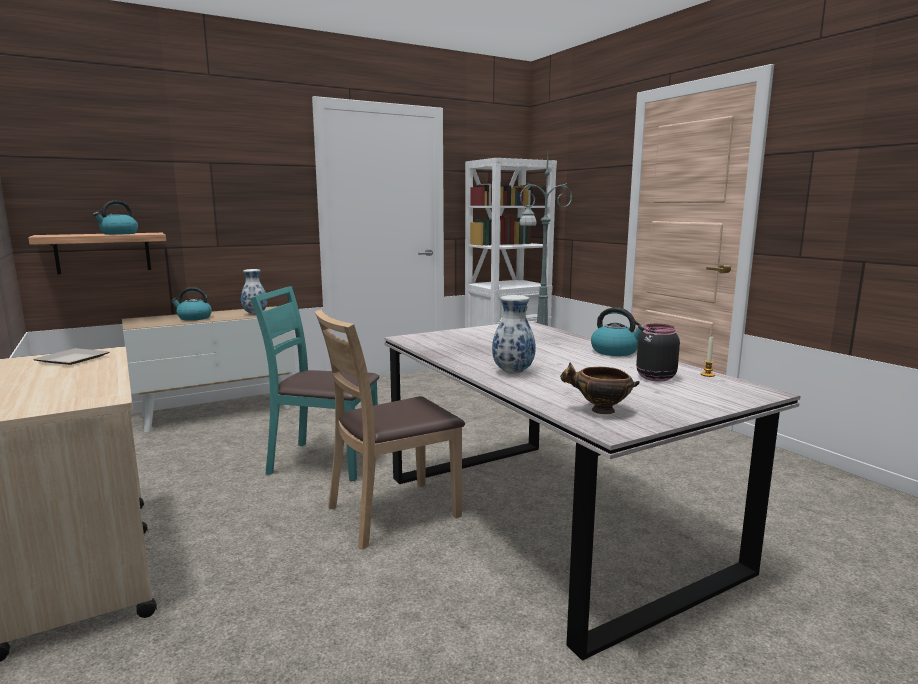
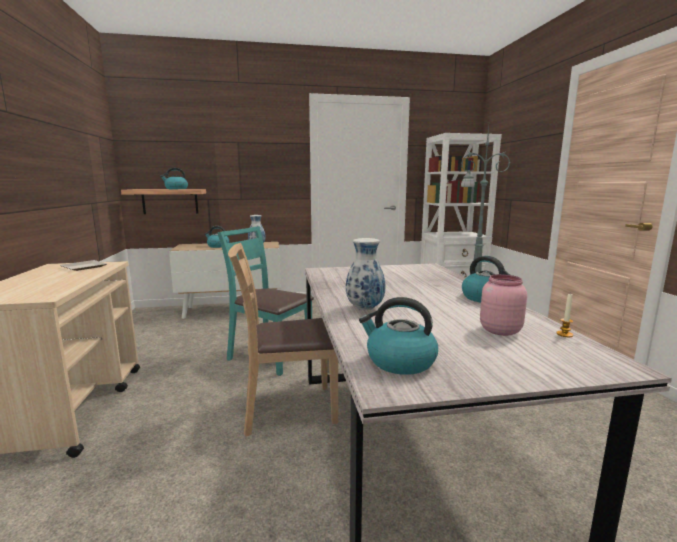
camera: 20 degrees right, 0 degrees up
(600, 411) = (399, 361): bowl -> kettle
(654, 377) = (499, 330): black jar -> pink jar

